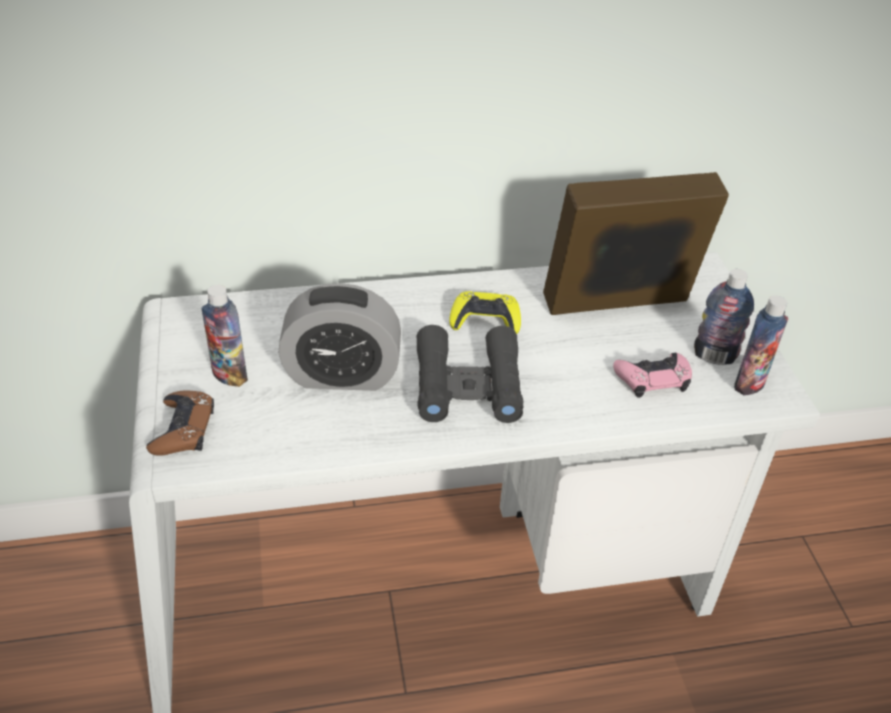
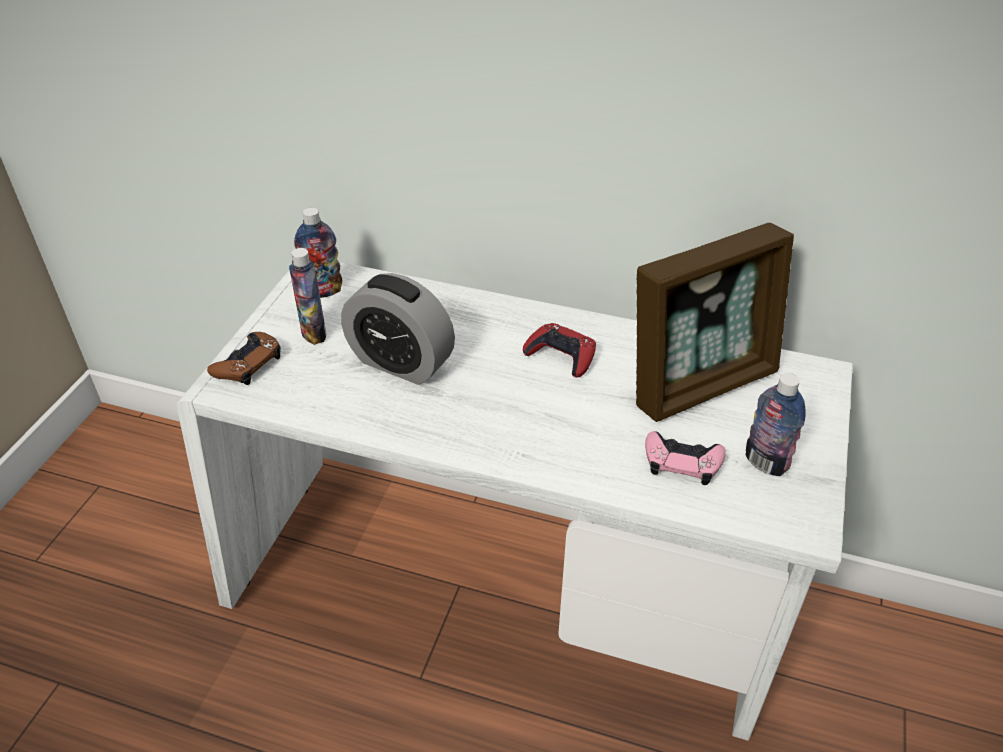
camera: 30 degrees right, 0 degrees up
(468, 385) = (500, 407): black binoculars -> none
(485, 320) = (561, 355): yellow game controller -> red game controller
(618, 306) = (701, 383): picture frame -> picture frame turned 135 degrees clockwise
(749, 384) = (783, 502): bottle -> bottle (323, 291)

